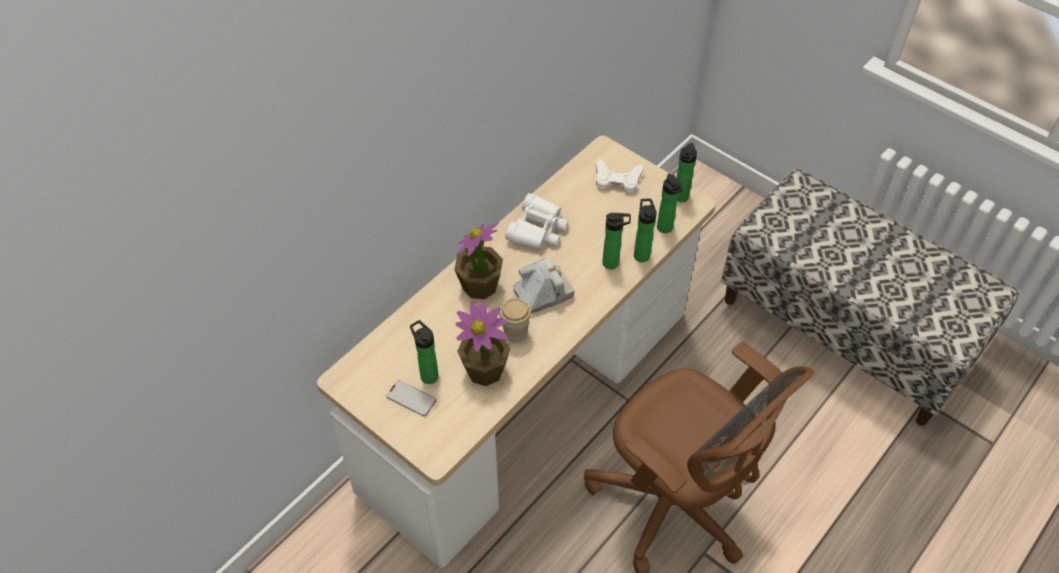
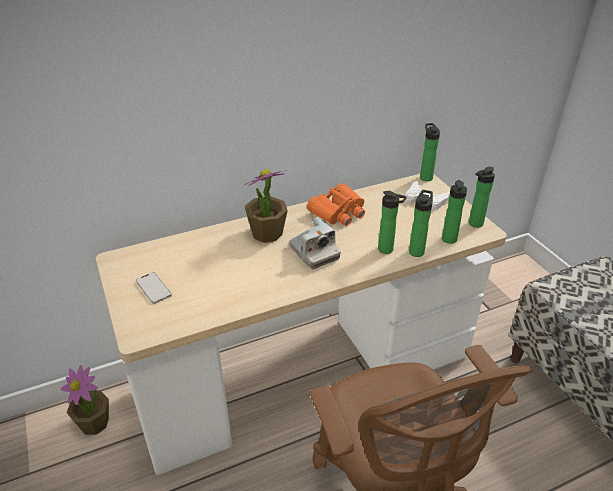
camera: 25 degrees right, 15 degrees down
(428, 374) = (180, 277): bottle -> bottle (425, 177)
(485, 370) = (227, 288): potted plant -> potted plant (94, 423)
(515, 333) = (271, 271): cup -> none
(537, 229) = (338, 212): white binoculars -> orange binoculars
(543, 293) = (314, 253): camera -> camera turned 60 degrees clockwise

